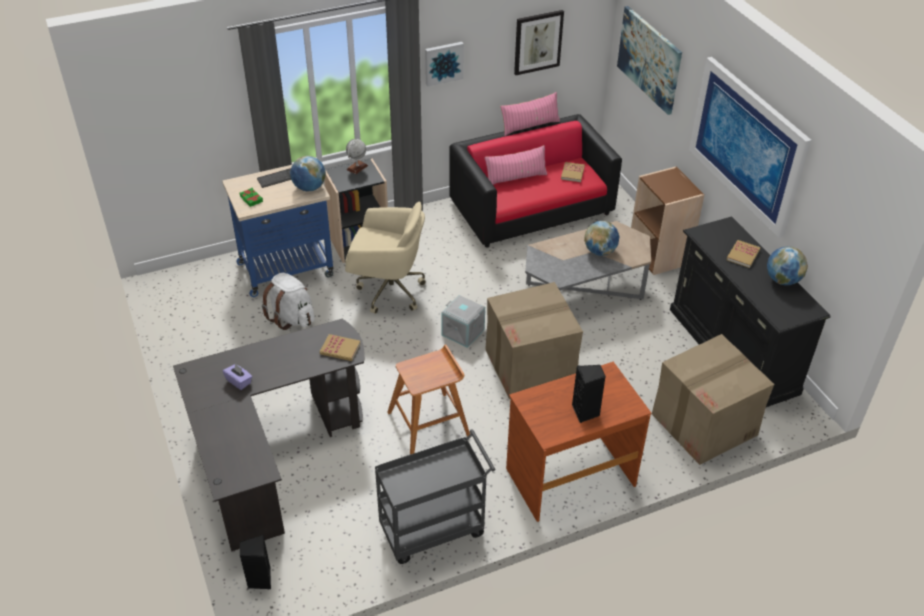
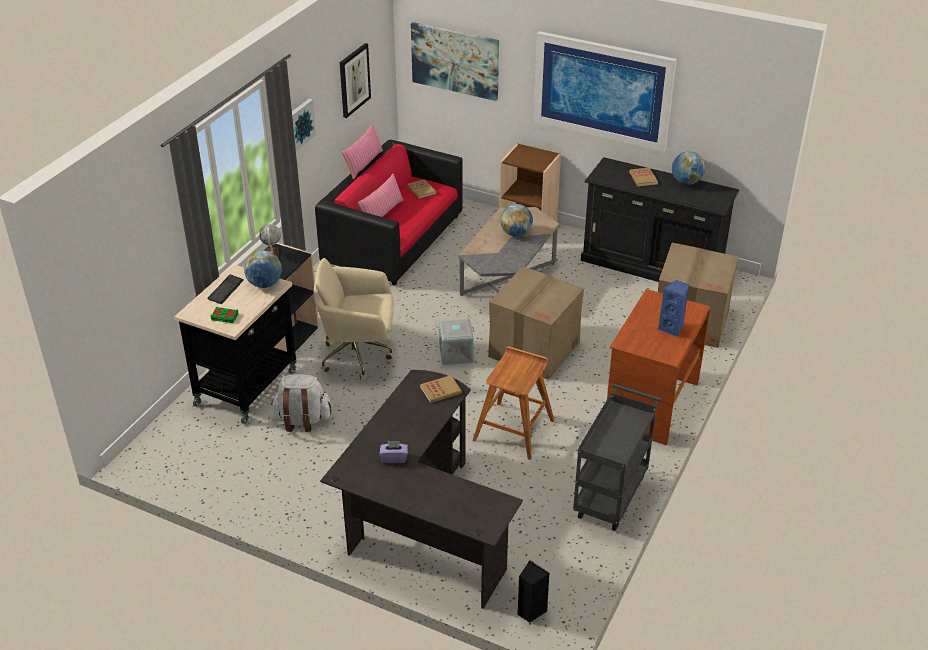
camera: 40 degrees left, 5 degrees down
(286, 269) = (246, 387): blue cart -> black cart
(388, 292) = (359, 357): beige office chair -> beige office chair turned 150 degrees counterclockwise
(586, 412) = (672, 329): black speaker -> blue speaker

